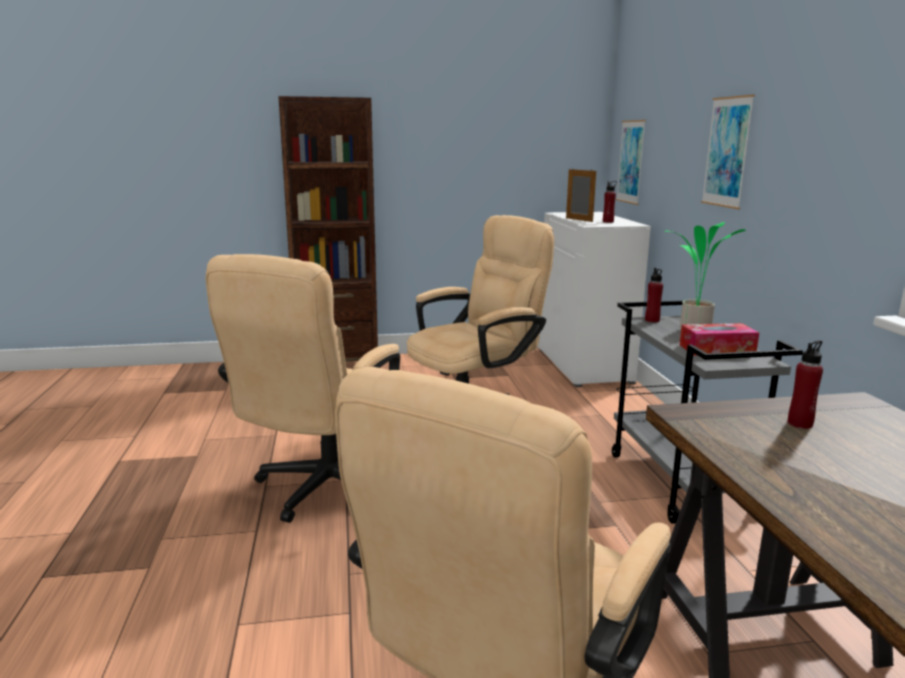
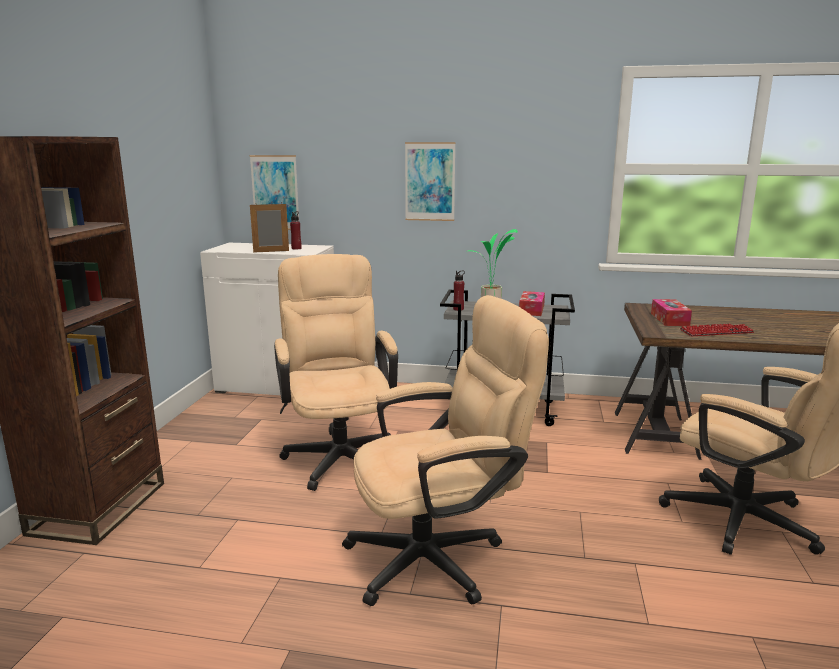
camera: 70 degrees left, 0 degrees up
(321, 491) = (439, 557): beige office chair -> beige office chair turned 60 degrees counterclockwise
(774, 461) = (716, 332): none -> keyboard
(800, 424) = (669, 319): red bottle -> tissue box

